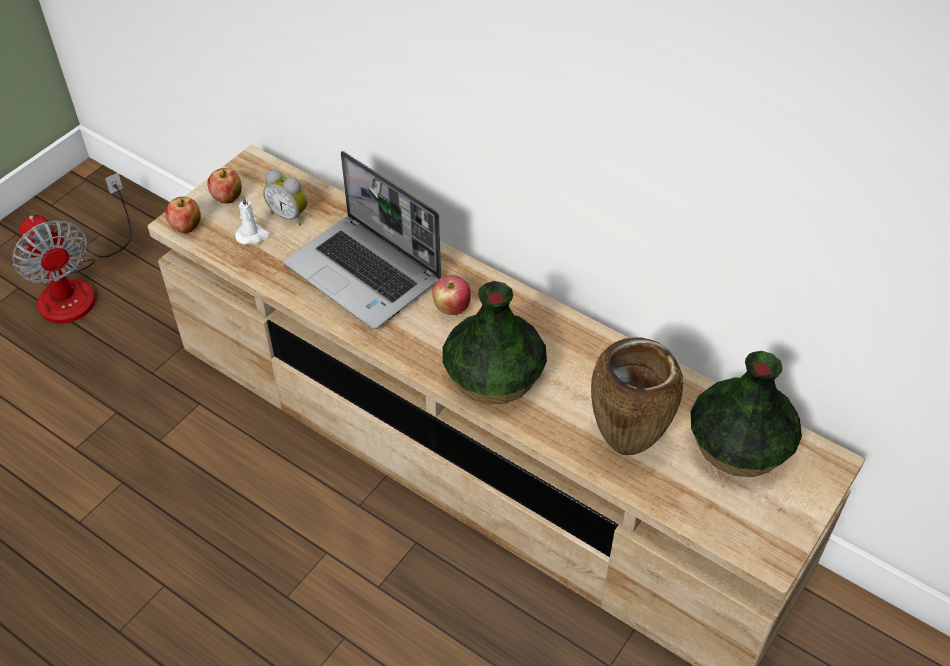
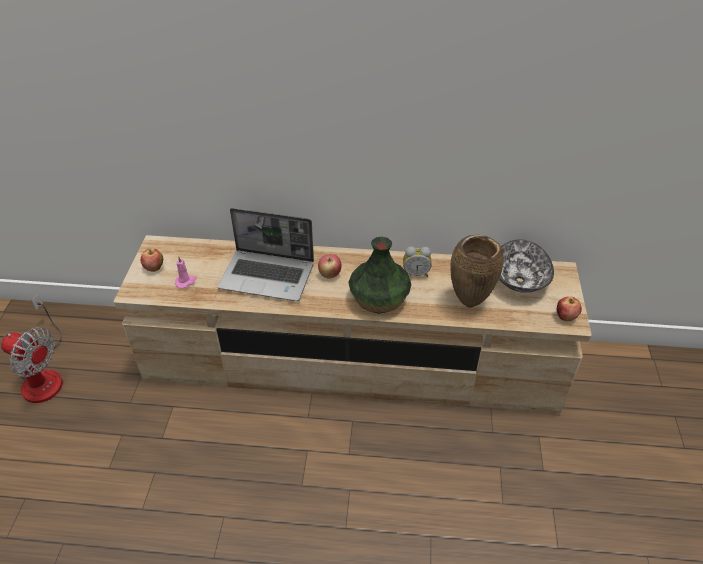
camera: 30 degrees left, 5 degrees down
(186, 227) = (140, 293): apple -> apple (565, 317)
(253, 235) = (186, 281): white candle -> pink candle
(290, 215) = (200, 263): alarm clock -> alarm clock (415, 273)
(738, 445) = (518, 280): vase -> bowl

